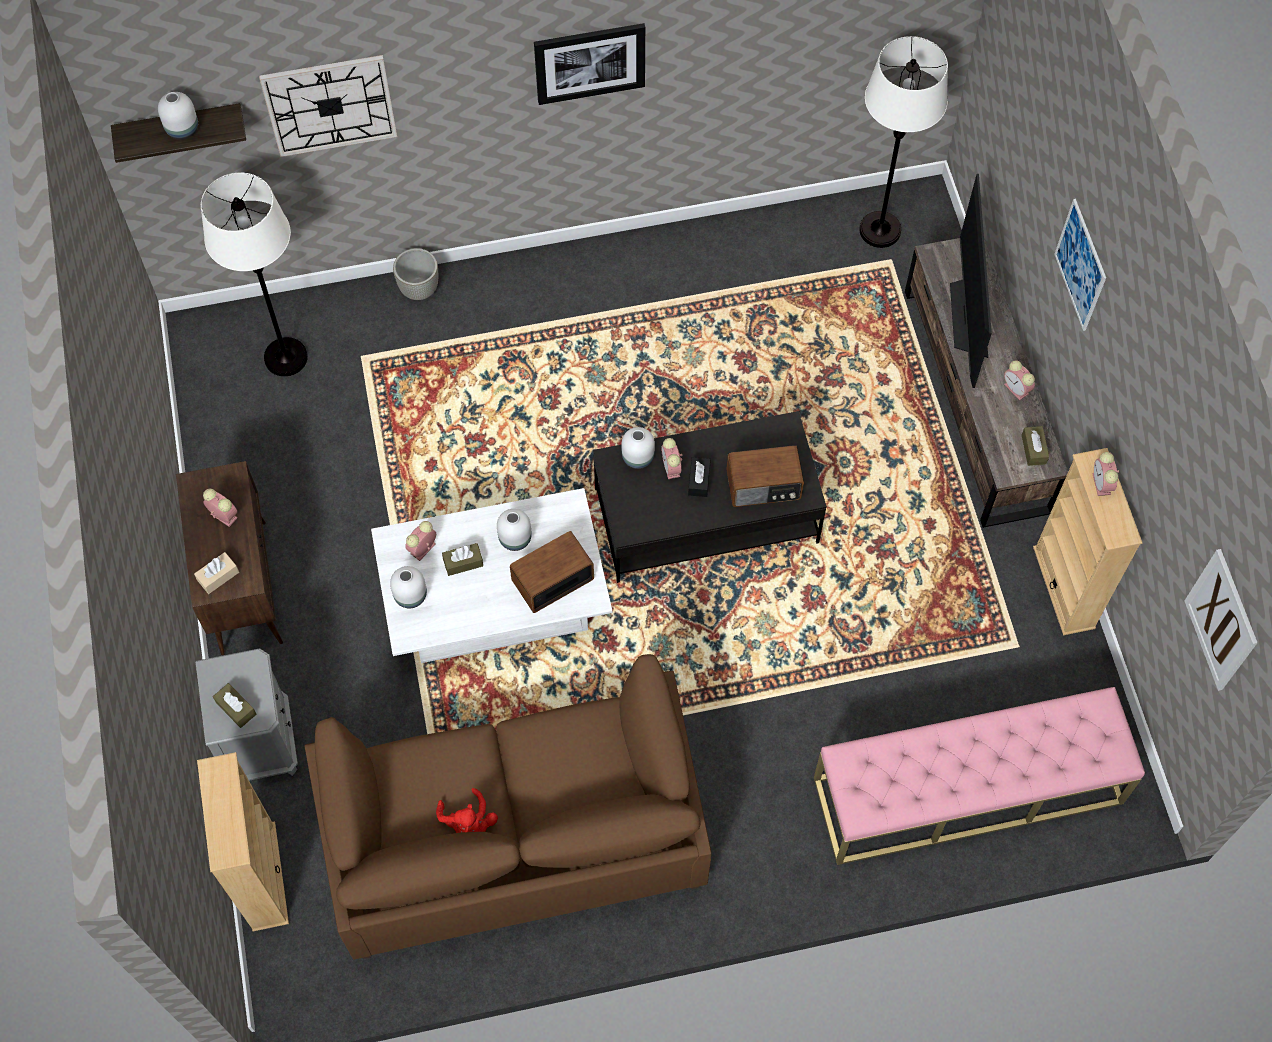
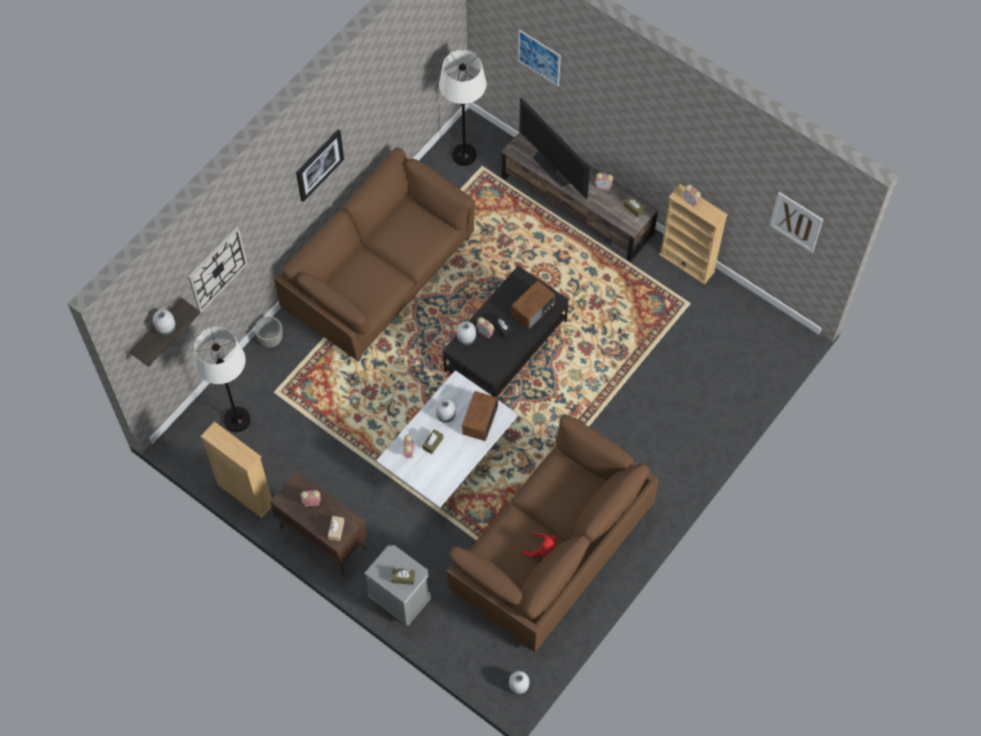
camera: 40 degrees left, 0 degrees up
(263, 876) = (458, 654): beige bookcase -> beige bookcase (245, 494)
(409, 596) = (423, 476): white vase -> white vase (518, 687)
(628, 304) = (379, 274): none -> brown sofa
(967, 791) = (722, 381): pink bench -> none
(1080, 265) = (613, 109): picture -> picture (539, 57)

